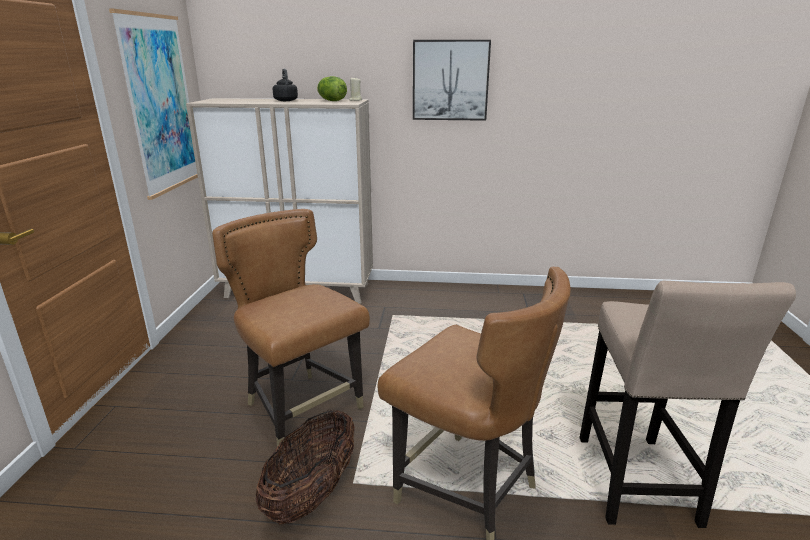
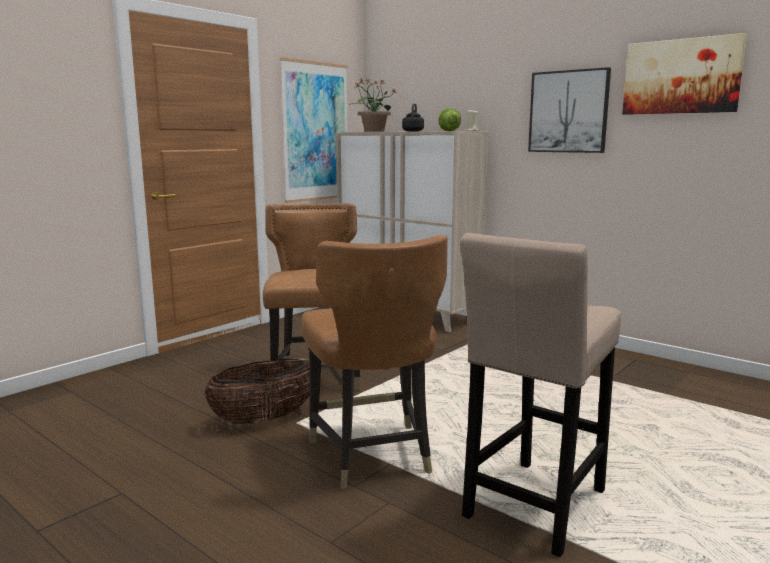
camera: 35 degrees right, 10 degrees down
(232, 100) = (373, 131): none -> potted plant
(553, 52) = (681, 76): none -> picture

